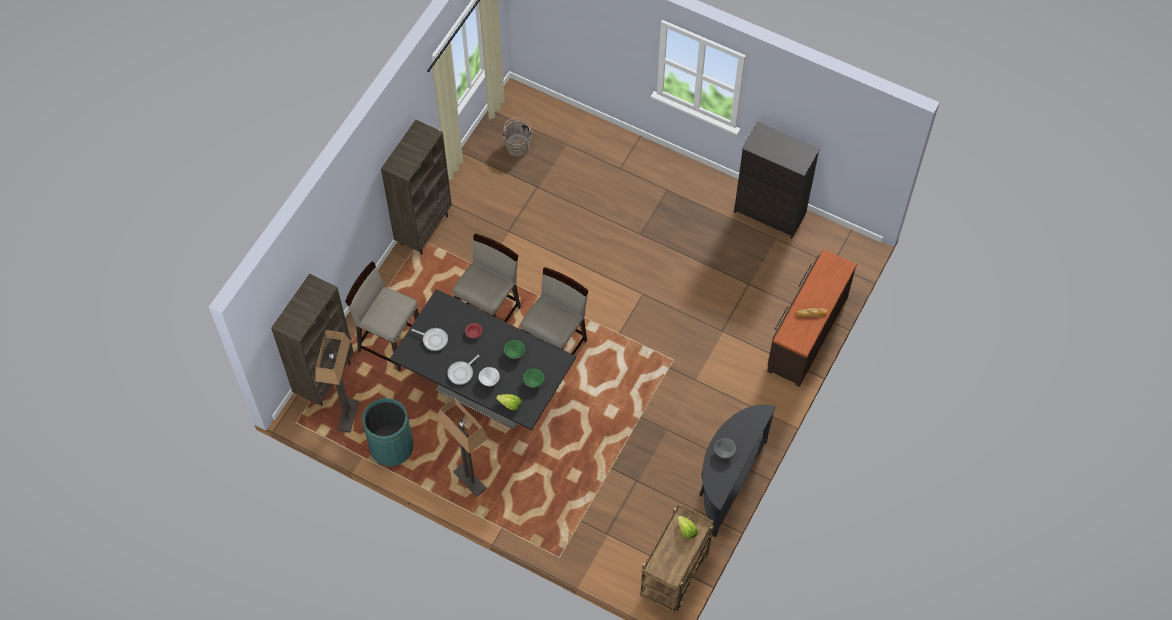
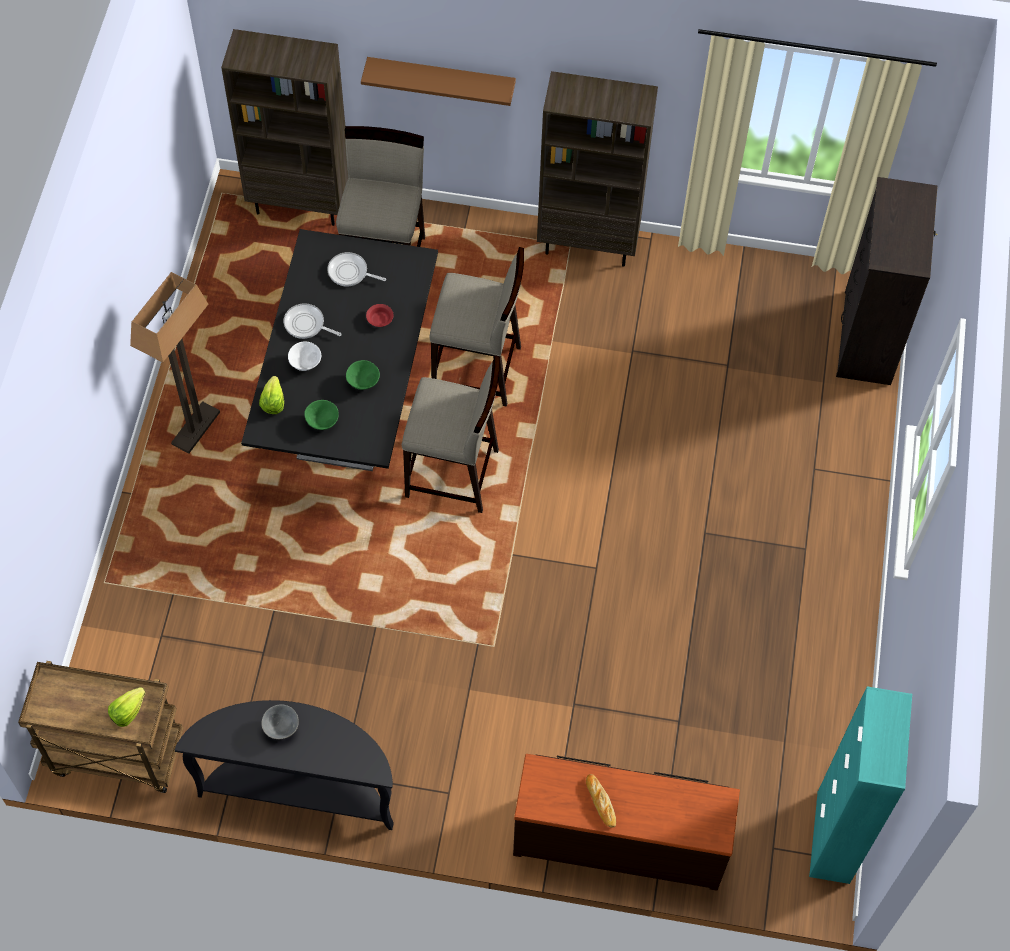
camera: 70 degrees right, 0 degrees up
(344, 234) = (441, 79): none -> brown shelf
(347, 415) = (252, 249): floor lamp -> none
(391, 447) = (219, 316): green trash can -> none
(433, 339) = (350, 272): frying pan -> frying pan turned 105 degrees clockwise
(518, 145) = (790, 318): brown bucket -> none
(770, 214) = (829, 719): black dresser -> black dresser (866, 338)
(835, 235) = (833, 837): none -> turquoise cabinet

